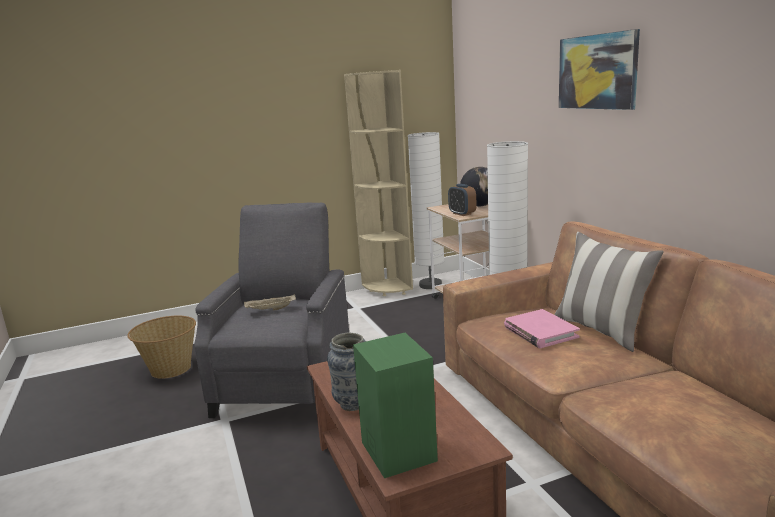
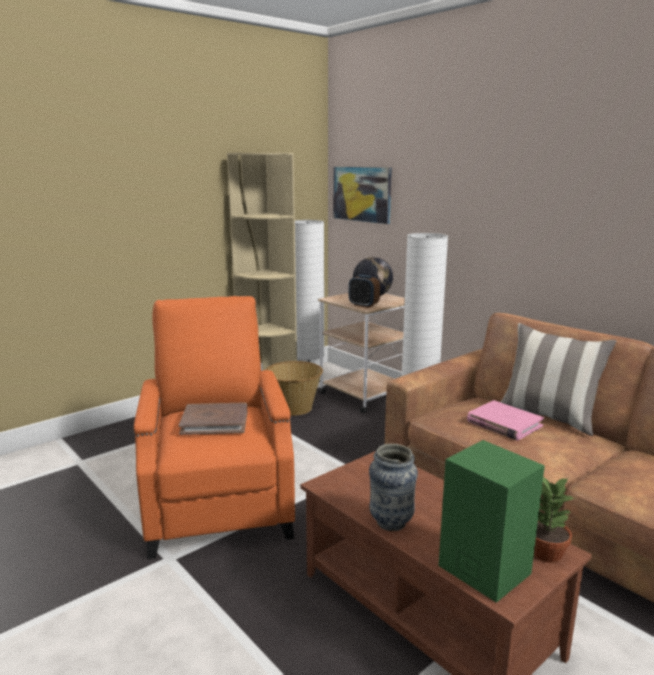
camera: 20 degrees left, 0 degrees up
(170, 369) = (55, 504): basket -> basket (294, 408)
(270, 310) = (215, 422): beige tray -> brown book
(288, 381) = (219, 501): grey armchair -> orange armchair
(467, 446) = (545, 552): none -> potted plant
(597, 72) = (518, 169): picture -> picture (362, 194)

